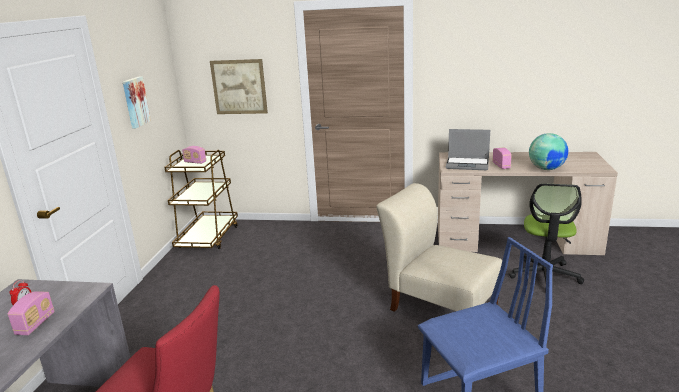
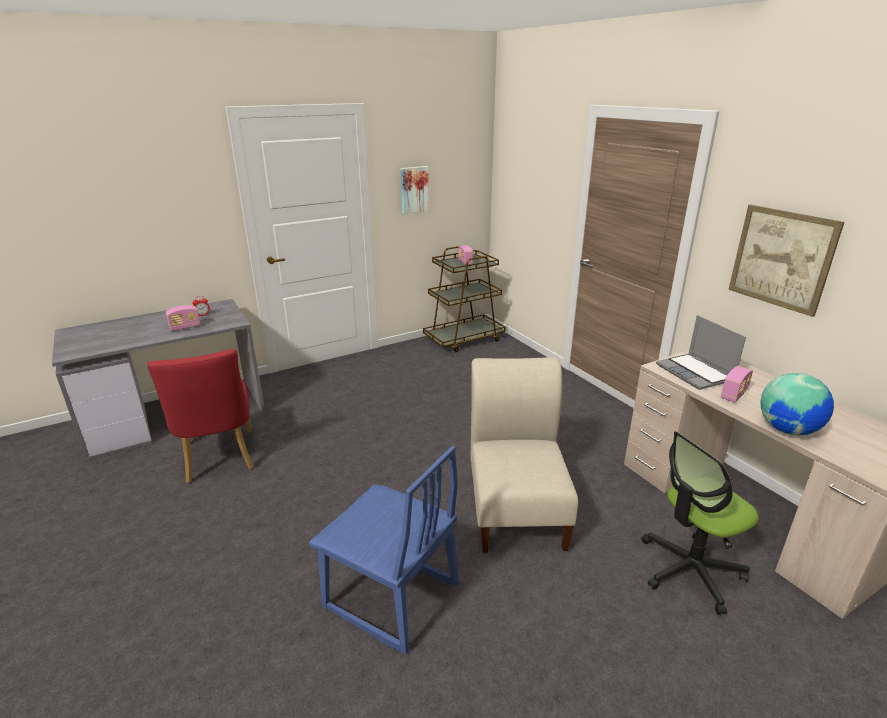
camera: 50 degrees right, 5 degrees up
(239, 87) = (531, 196): picture -> picture (781, 258)

